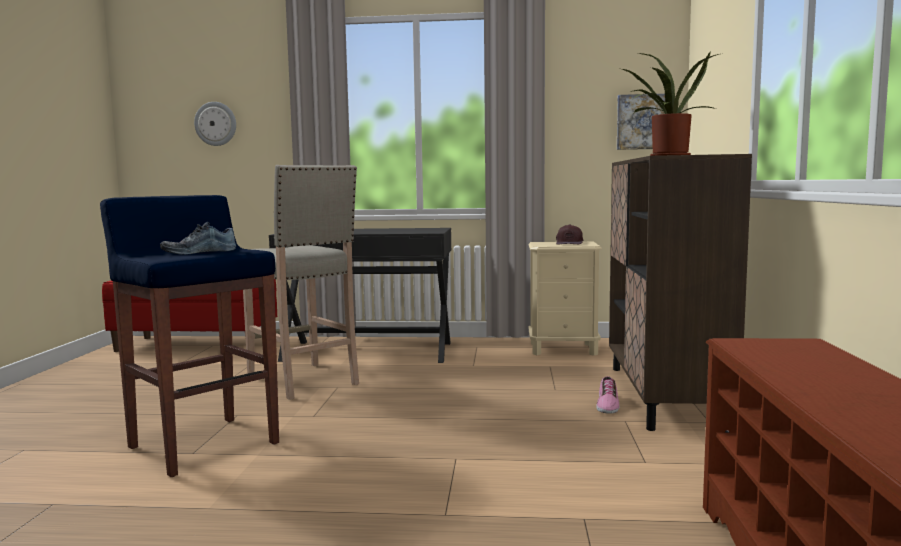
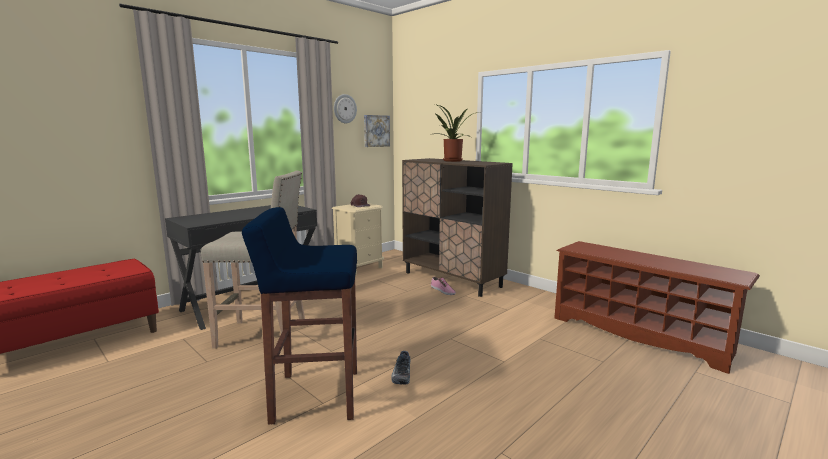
camera: 50 degrees left, 5 degrees up
(199, 252) = (323, 255): shoe -> shoe (401, 374)
(216, 124) = (49, 122): wall clock -> wall clock (344, 108)

